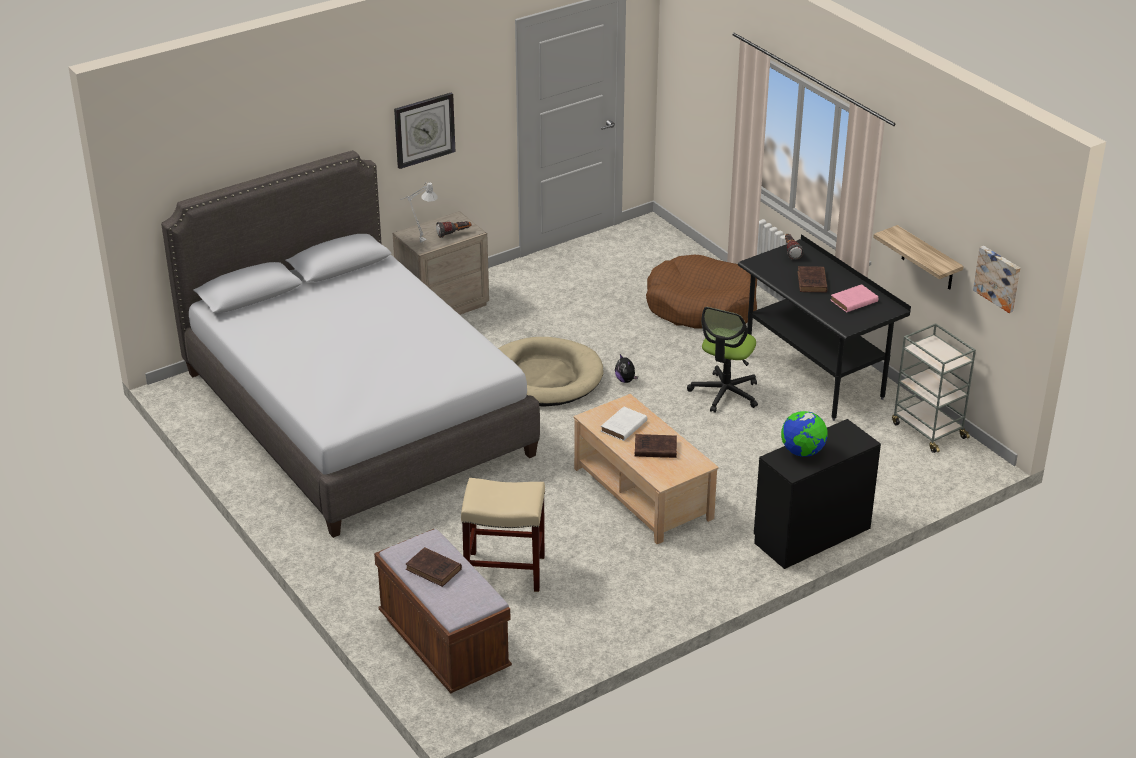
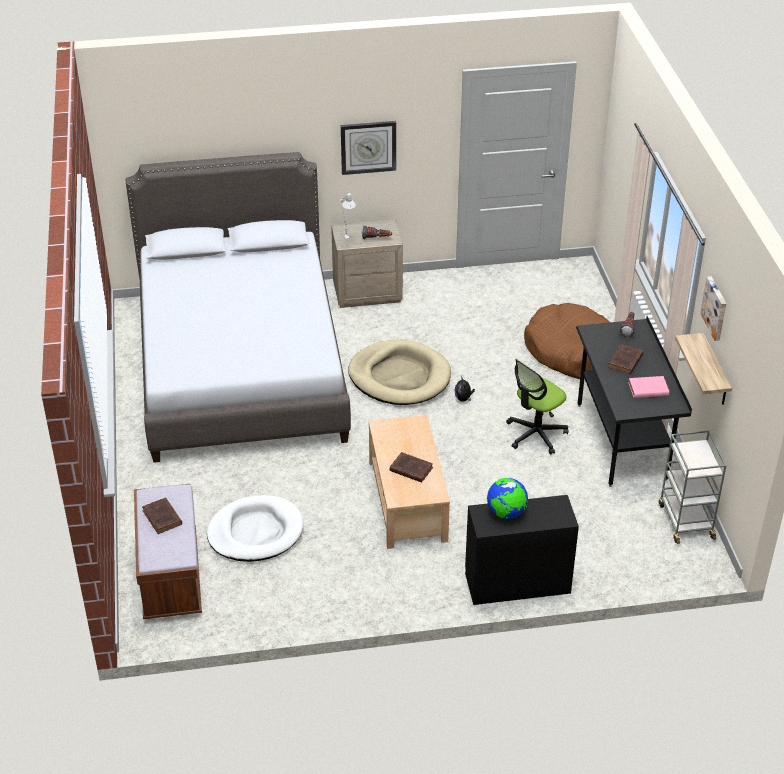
camera: 25 degrees right, 5 degrees up
(504, 572) = (255, 532): beige stool -> white dog bed
(623, 427) = (399, 442): white book -> none
(998, 278) = (748, 409): picture -> picture (715, 308)

